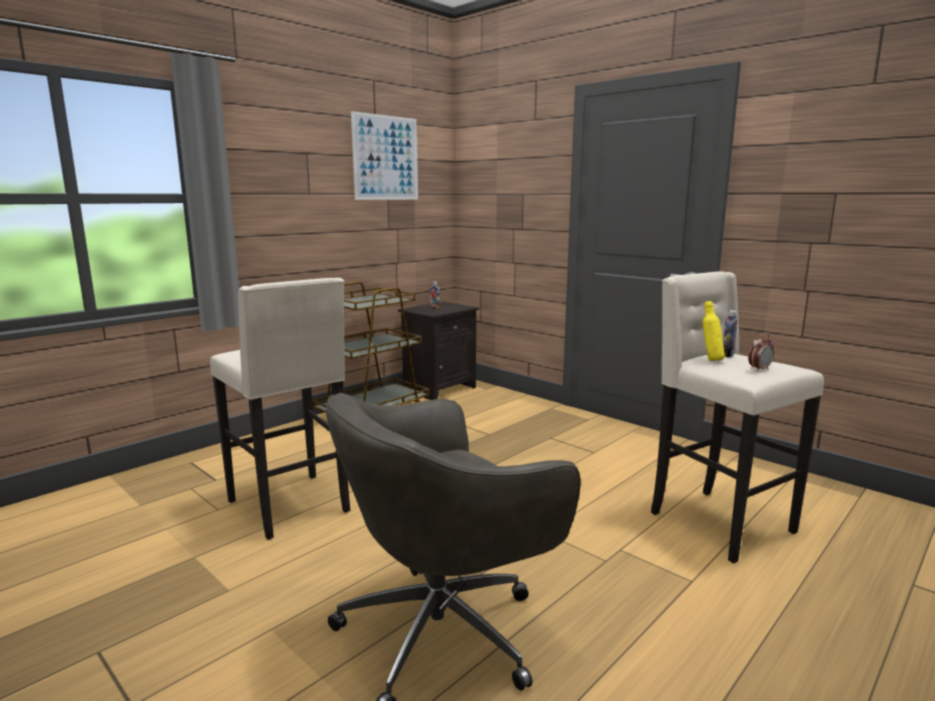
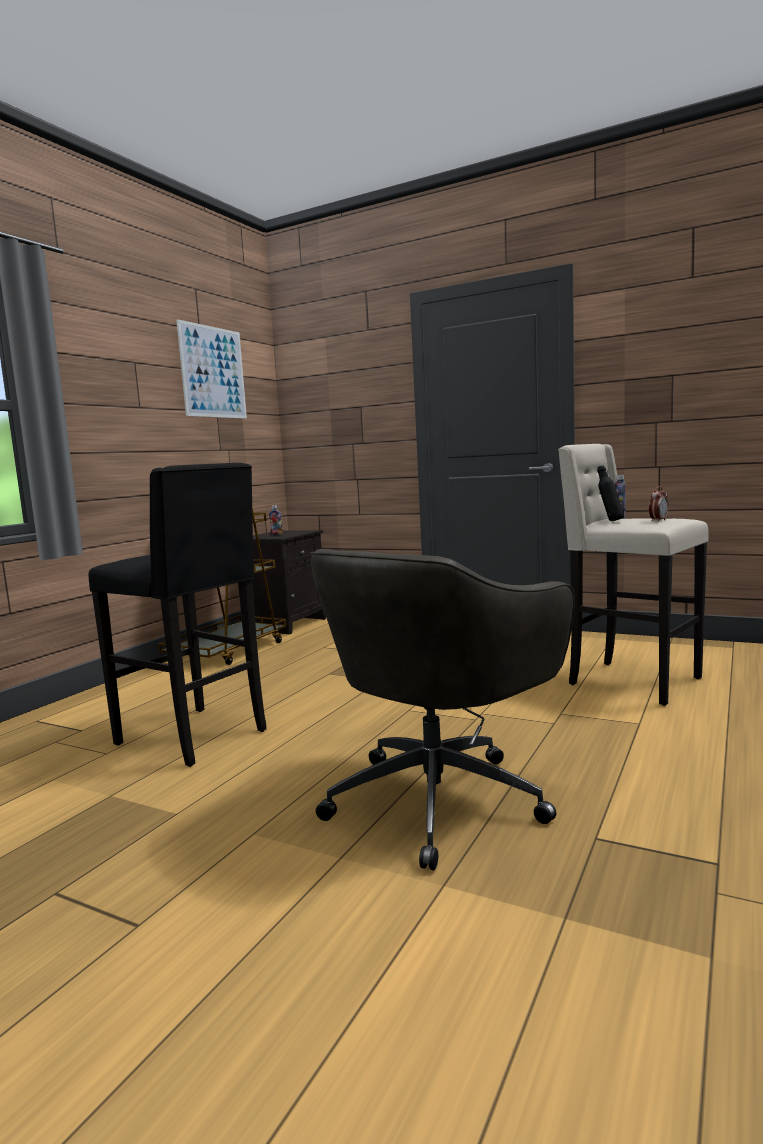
camera: 15 degrees left, 5 degrees down
(292, 507) = (196, 737): beige stool -> black stool
(710, 360) = (610, 521): yellow bottle -> black bottle

